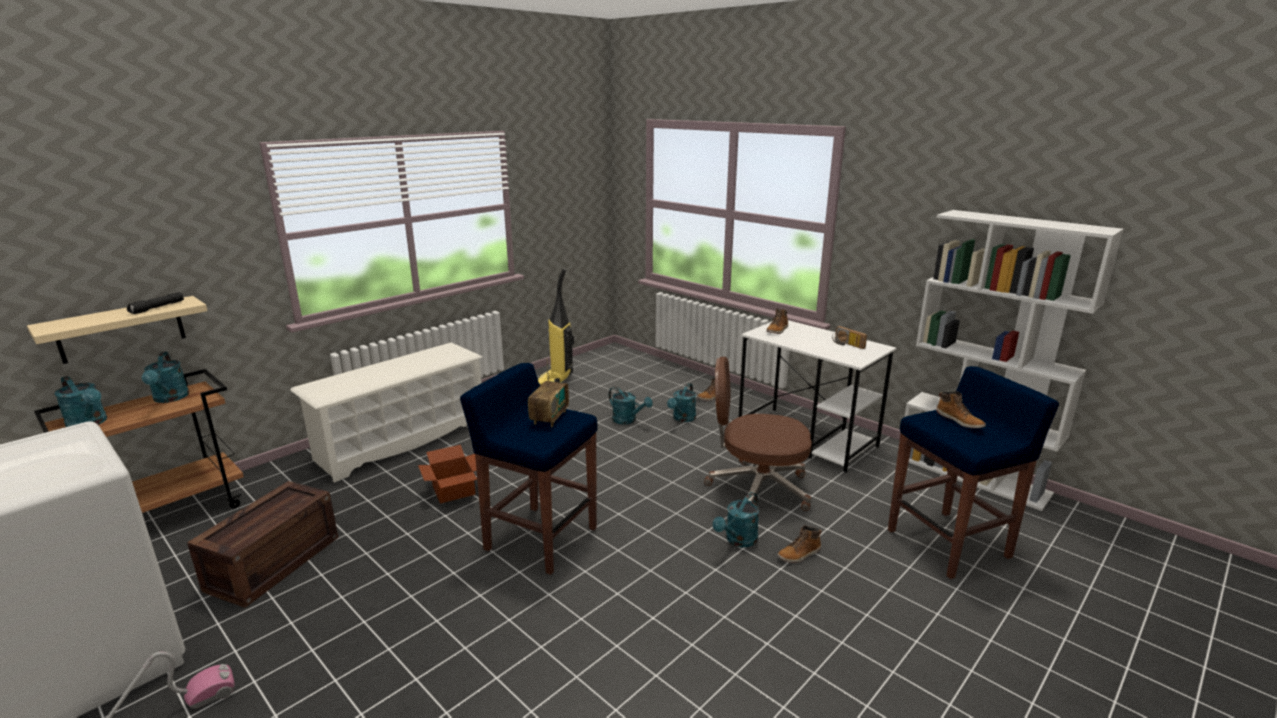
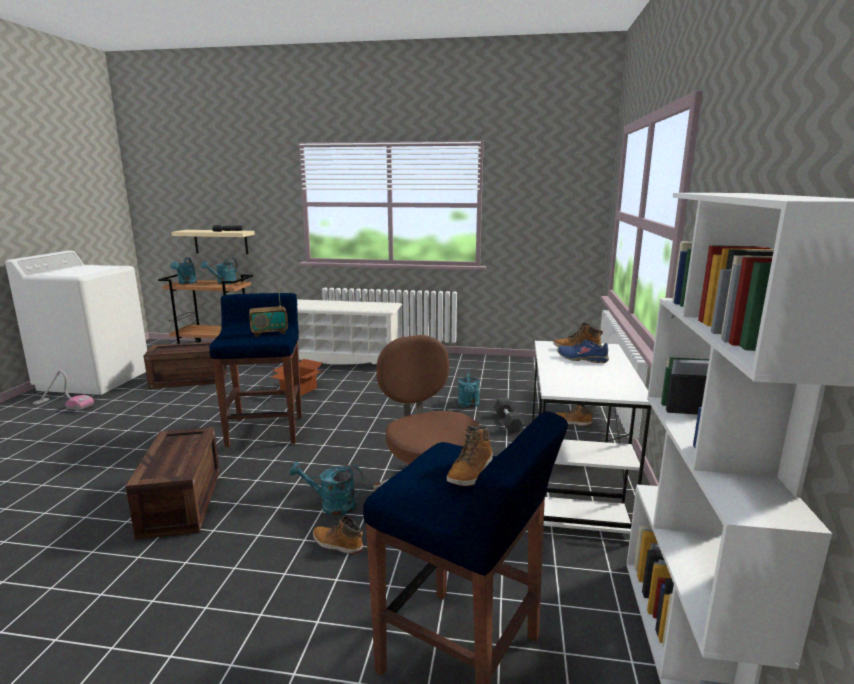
camera: 55 degrees right, 5 degrees down
(555, 381) = (487, 365): vacuum cleaner -> none
(647, 629) = (180, 501): none -> crate
(682, 418) = (508, 423): turquoise watering can -> grey dumbbell
(802, 336) = (582, 359): none -> blue shoe
(847, 344) = (603, 379): radio -> none

